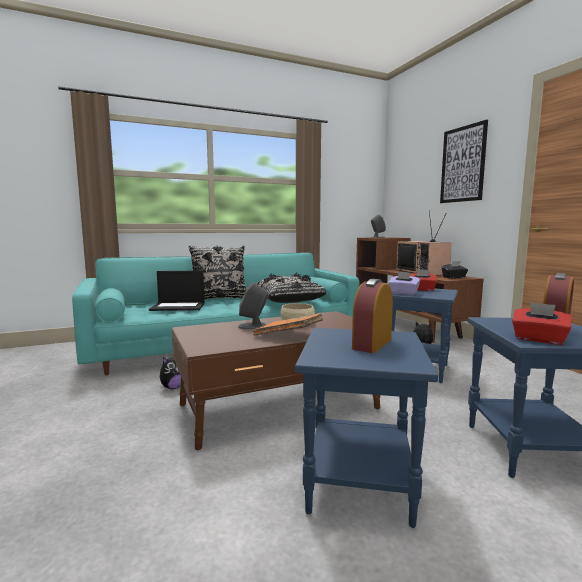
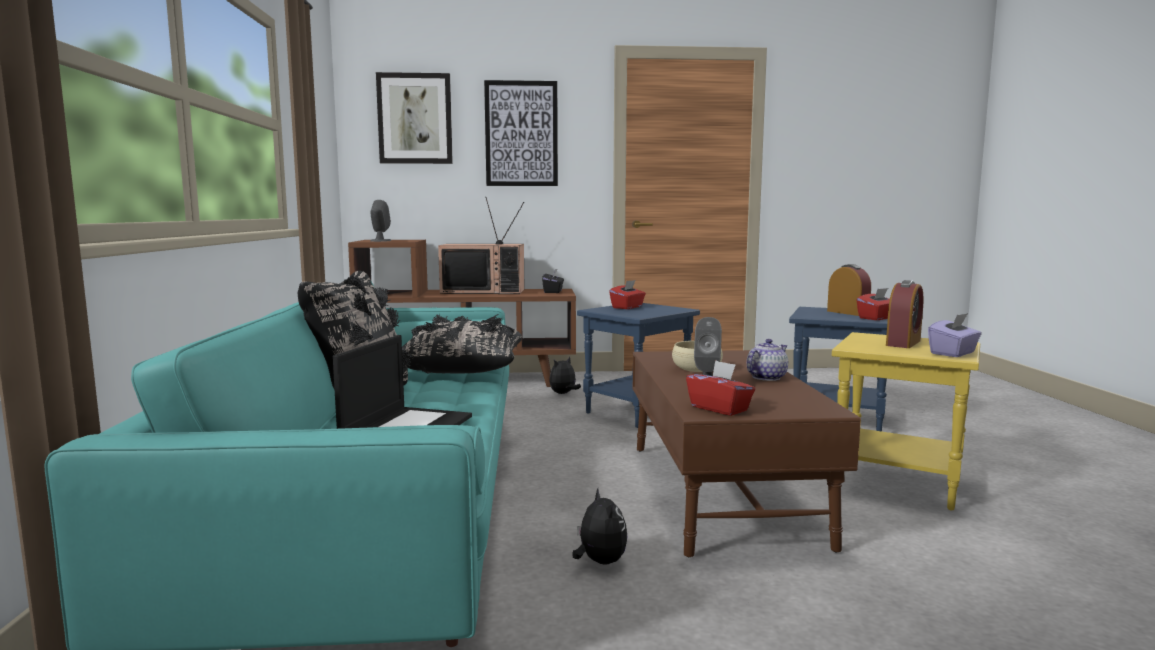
camera: 70 degrees left, 0 degrees up
(197, 330) = (719, 408): none -> red tissue box
(288, 336) = (766, 377): orange book -> teapot
(361, 483) = (899, 482): blue side table -> yellow side table
(372, 344) = (903, 343): alarm clock -> alarm clock turned 105 degrees counterclockwise
(403, 293) = (648, 313): purple tissue box -> purple tissue box (953, 353)
(412, 165) = (415, 119): none -> picture

